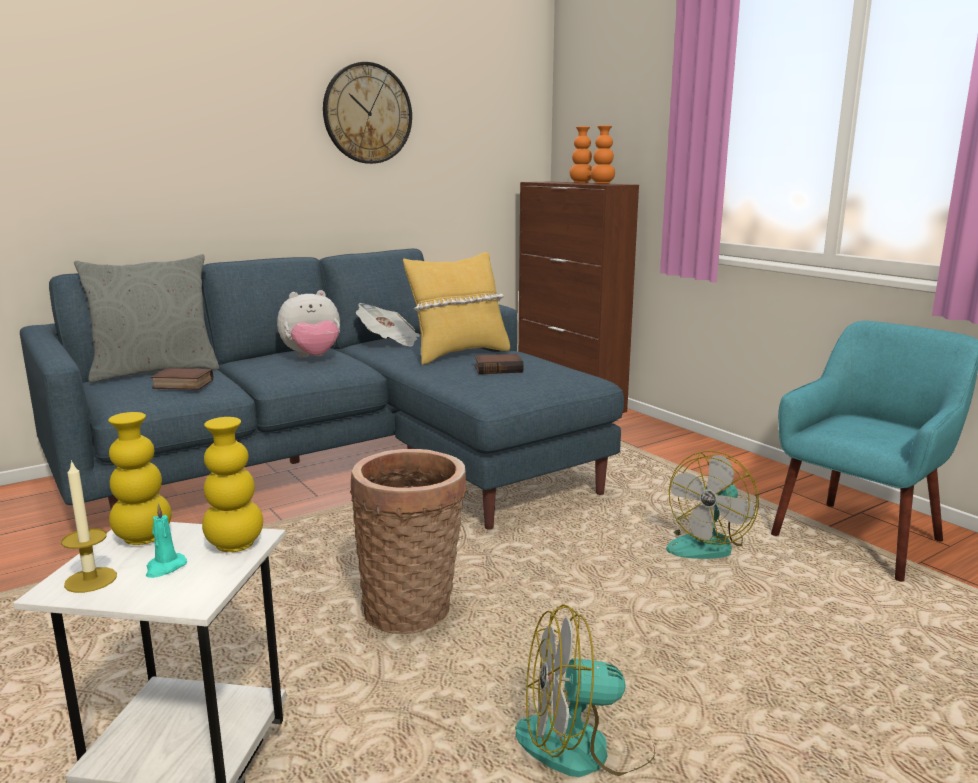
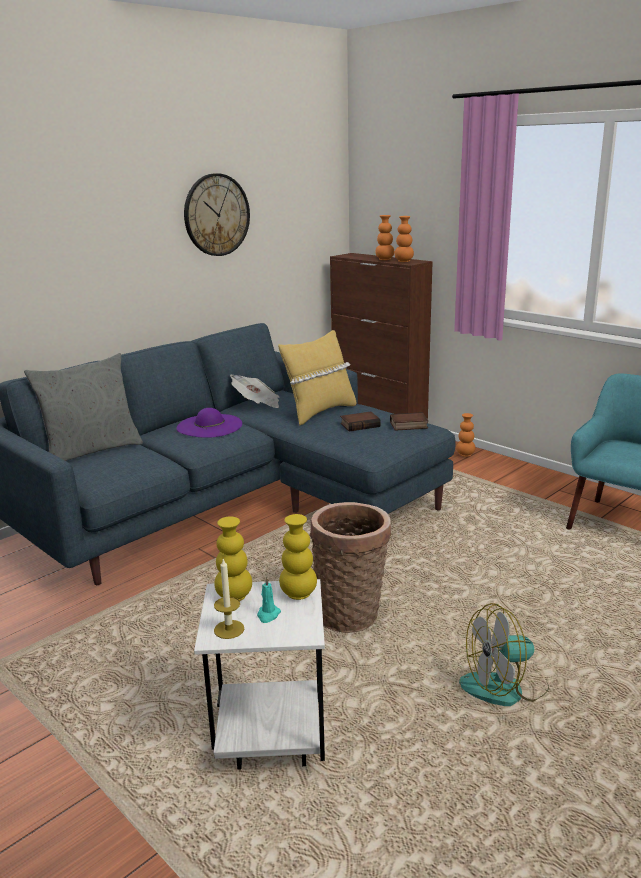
camera: 10 degrees left, 5 degrees up
(181, 385) = (130, 463): book -> book (408, 425)
(312, 357) = (209, 426): plush toy -> purple hat
(667, 436) = (465, 455): none -> orange vase
(706, 544) = (526, 541): fan -> none

